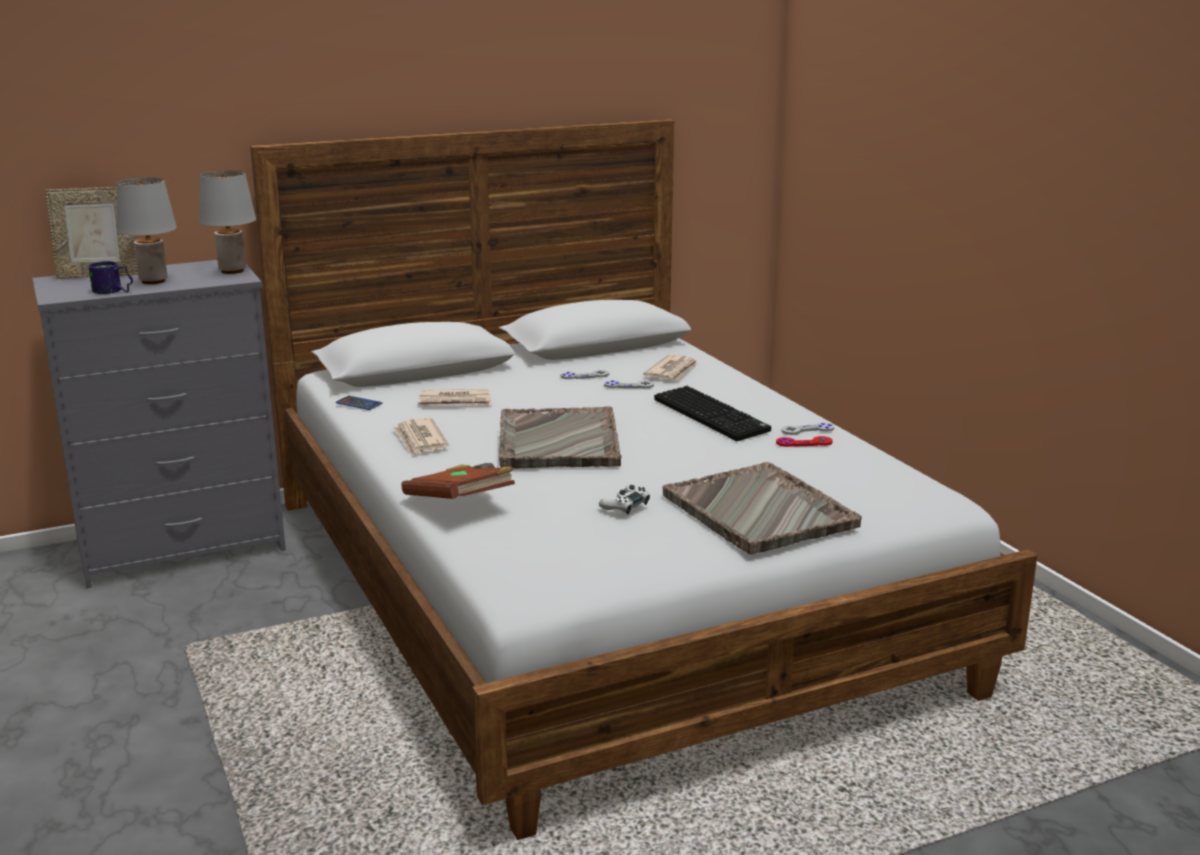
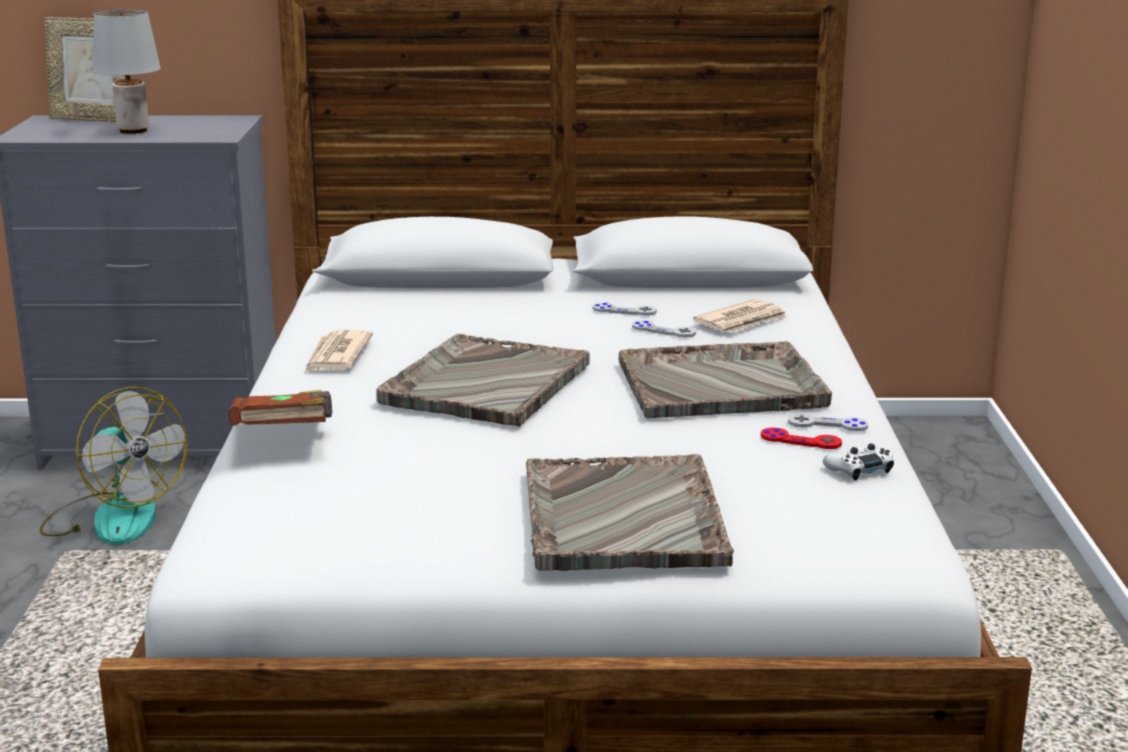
camera: 25 degrees right, 0 degrees up
(112, 292) = (77, 137): mug -> none
(198, 611) = (113, 517): none -> fan
(233, 271) = (228, 128): grey table lamp -> none
(359, 403) = (326, 304): phone -> none
(455, 402) = (433, 318): newspaper -> none
(625, 505) = (459, 475): white game controller -> white game controller (859, 469)
(713, 415) = (723, 384): keyboard -> grey tray

